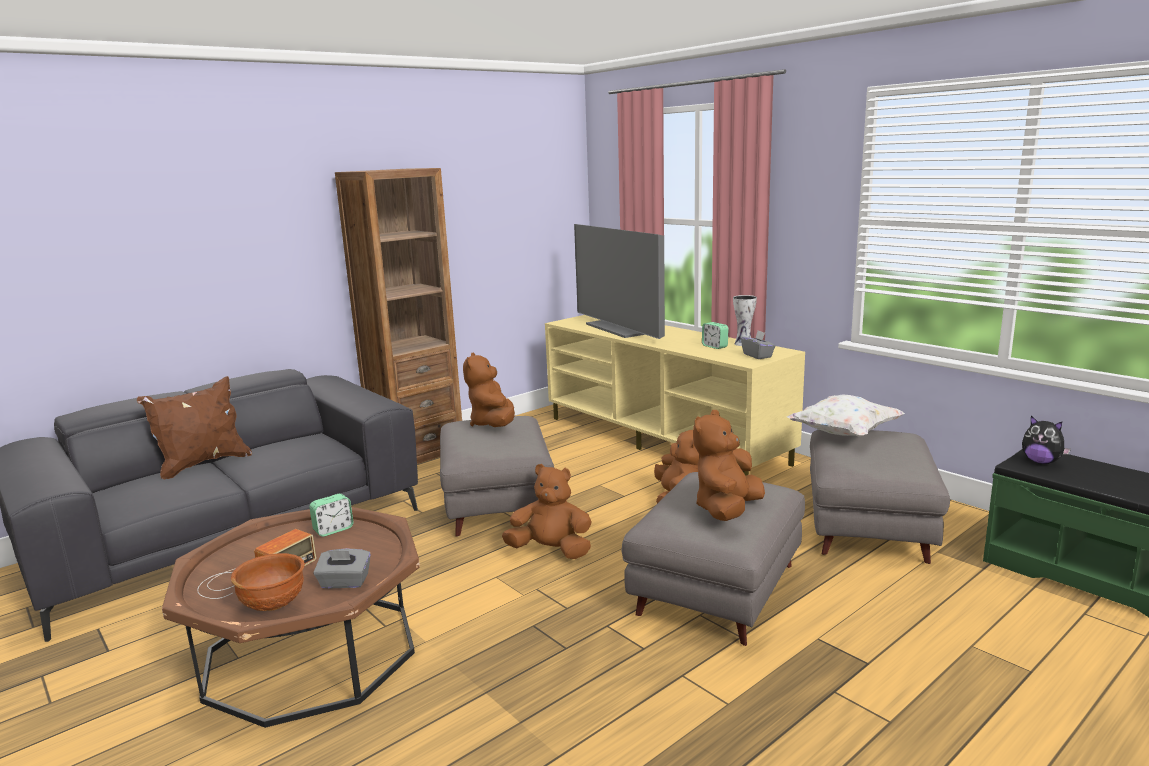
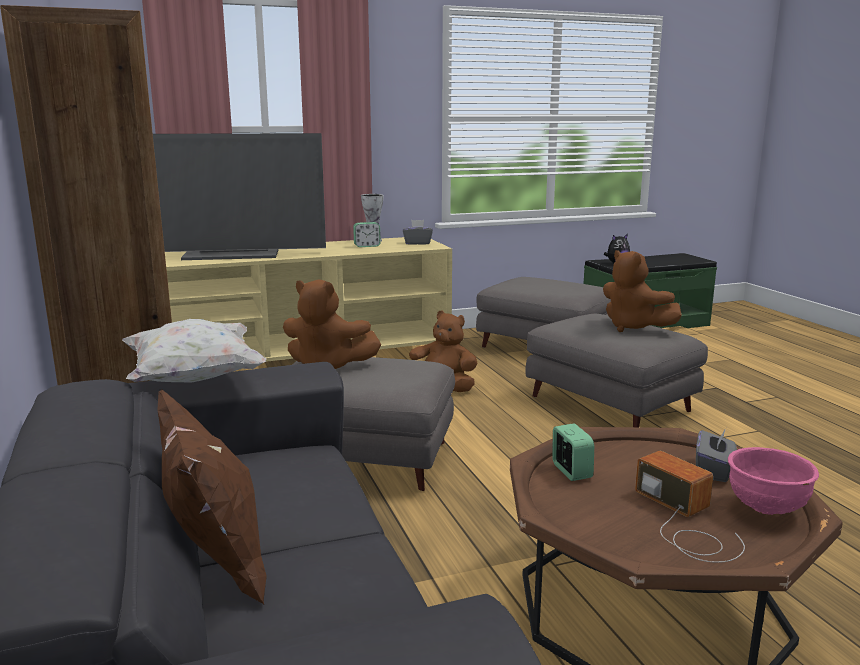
camera: 70 degrees left, 0 degrees up
(274, 605) = (766, 508): brown bowl -> pink bowl
(551, 551) = (498, 449): brown plush toy -> none
(844, 434) = (510, 285): white pillow -> white pillow (195, 379)

